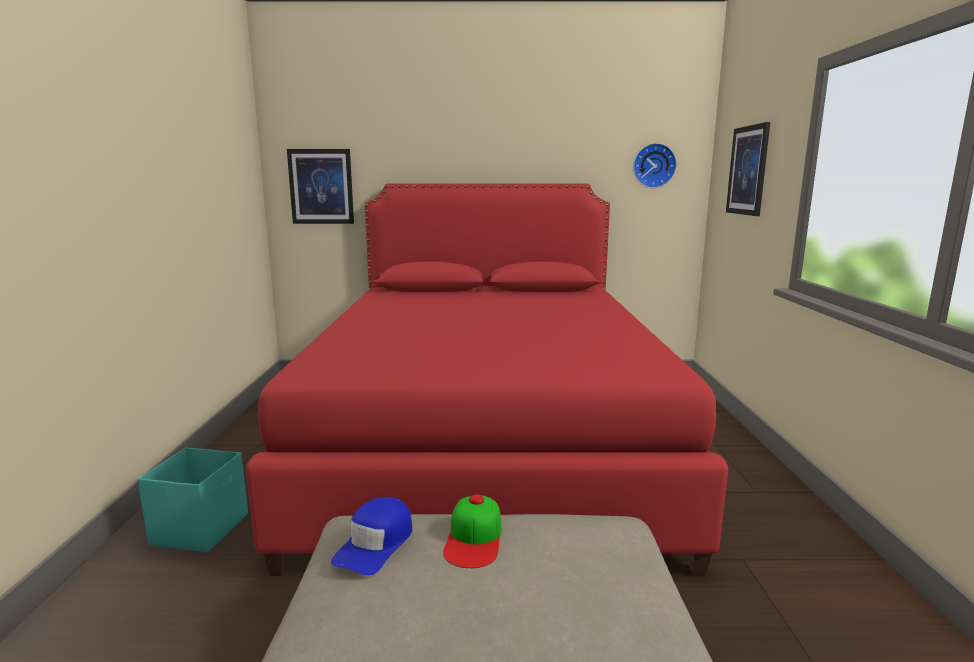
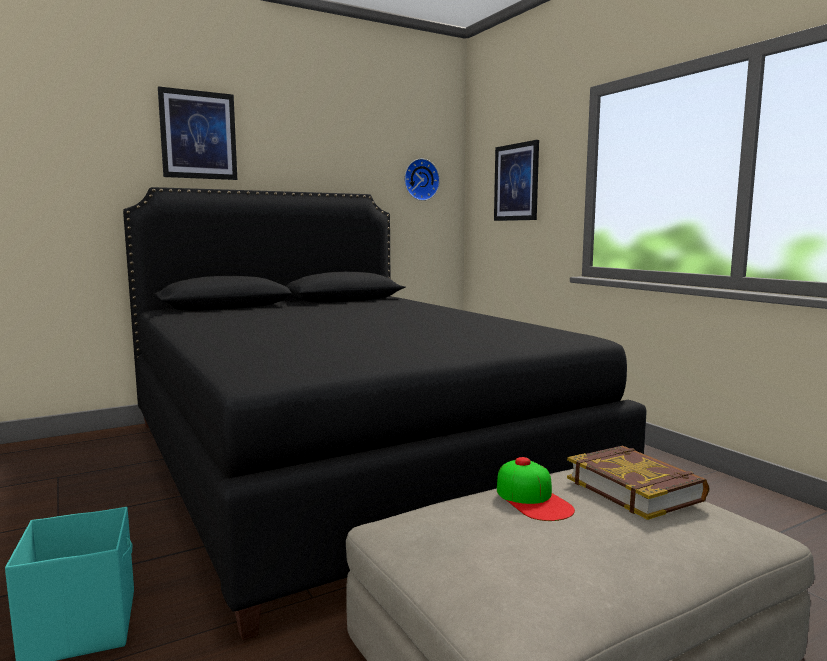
camera: 30 degrees left, 5 degrees down
(321, 186) = (57, 189): picture -> picture (198, 135)
(376, 544) = (455, 528): blue cap -> none
(486, 443) = (343, 461): red bed -> black bed
(585, 559) = (634, 489): none -> book

